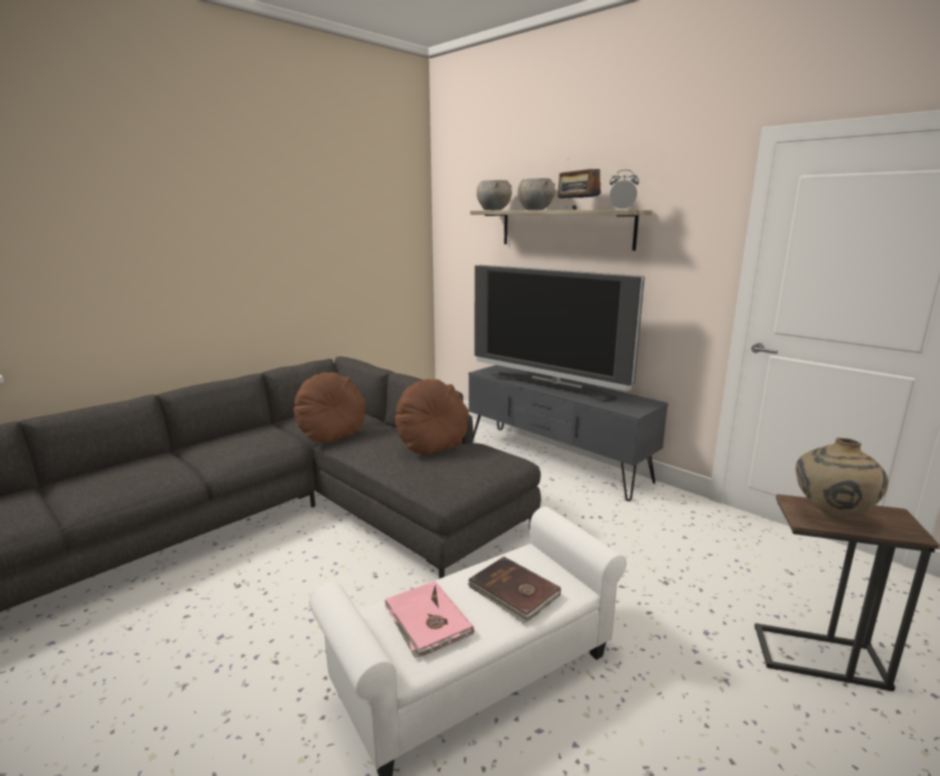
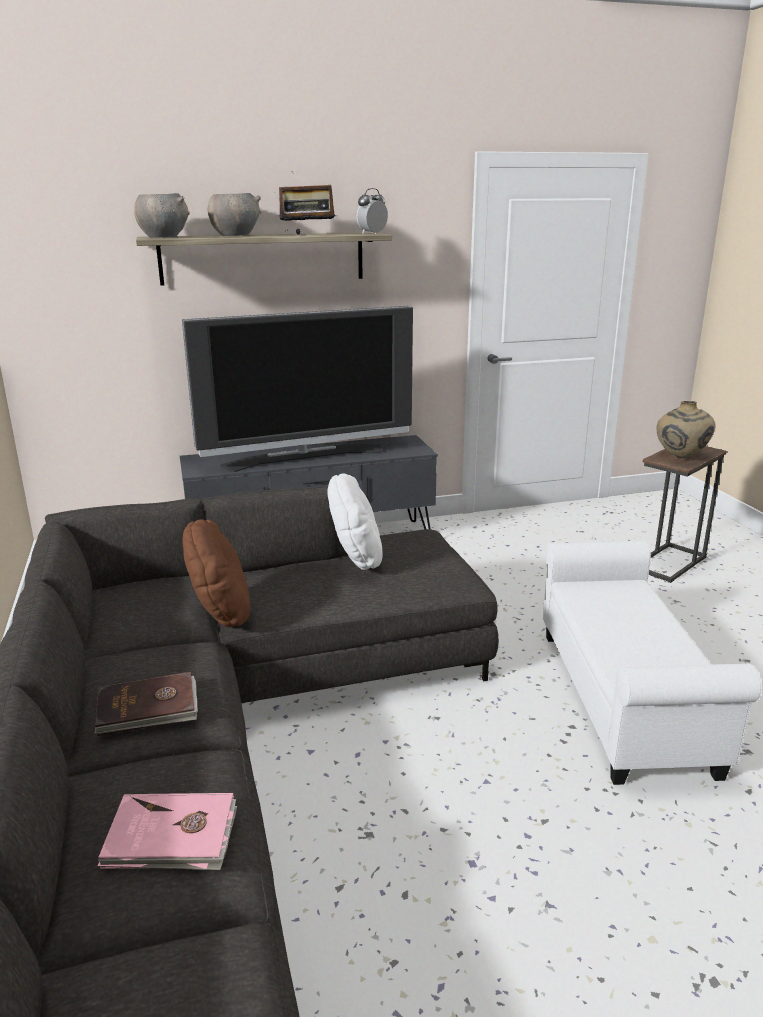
camera: 60 degrees left, 5 degrees up
(427, 622) = (649, 658): pink book -> pink book (171, 836)
(433, 449) = (355, 561): brown pillow -> white pillow
(513, 592) = (627, 609): brown book -> brown book (148, 708)

